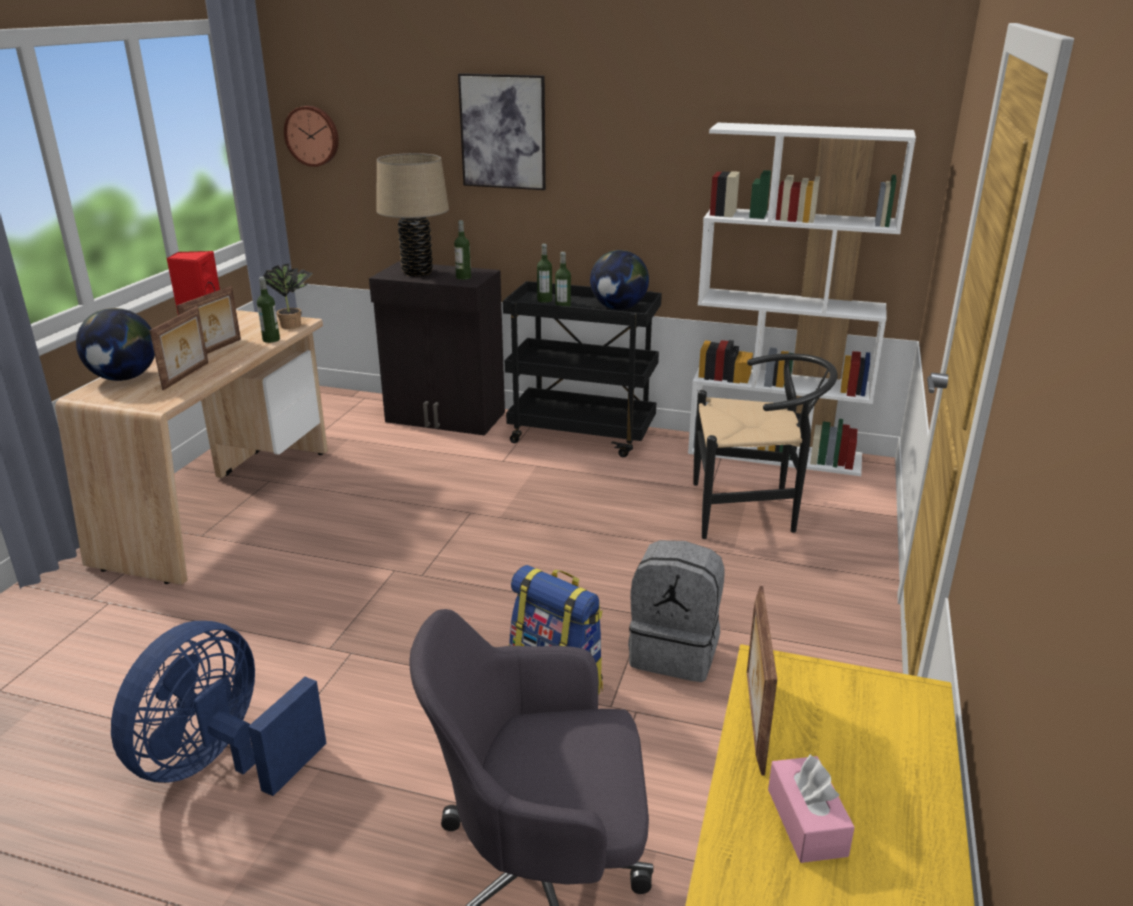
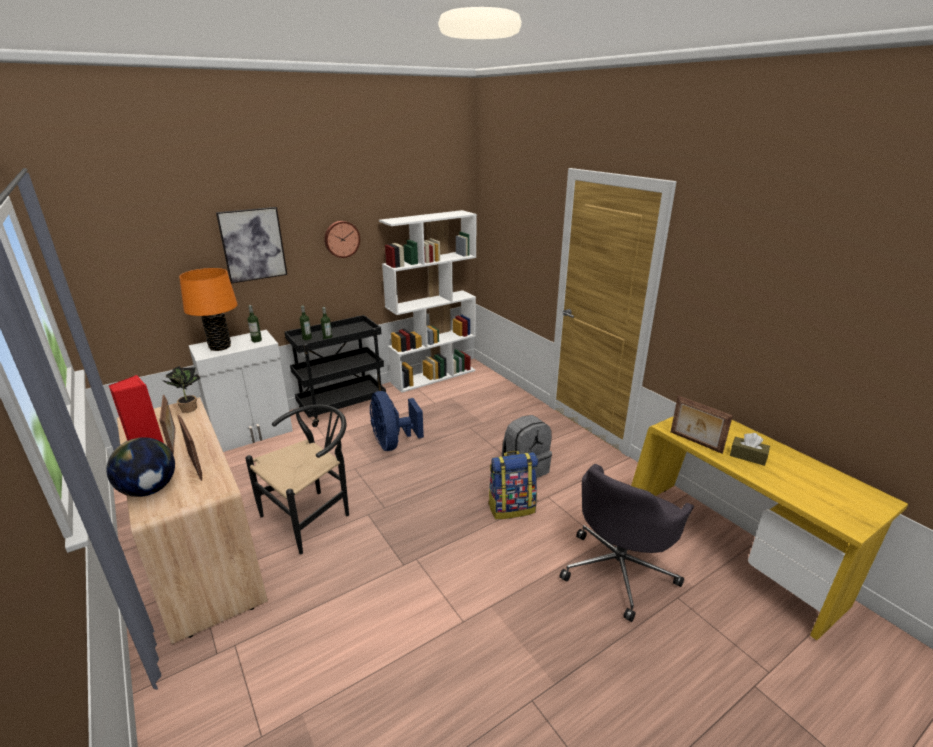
camera: 50 degrees left, 0 degrees up
(221, 763) = (450, 642): blue fan -> blue fan (393, 443)
(271, 340) = (198, 421): bottle -> none
(312, 136) = (91, 273): wall clock -> wall clock (341, 239)
(417, 272) = (220, 347): beige table lamp -> orange table lamp
(445, 418) = (253, 433): black cabinet -> white cabinet
(618, 308) = (352, 329): globe -> none
(752, 511) = (463, 403): black chair -> black chair (313, 515)
(806, 822) = (748, 456): pink tissue box -> brown tissue box

